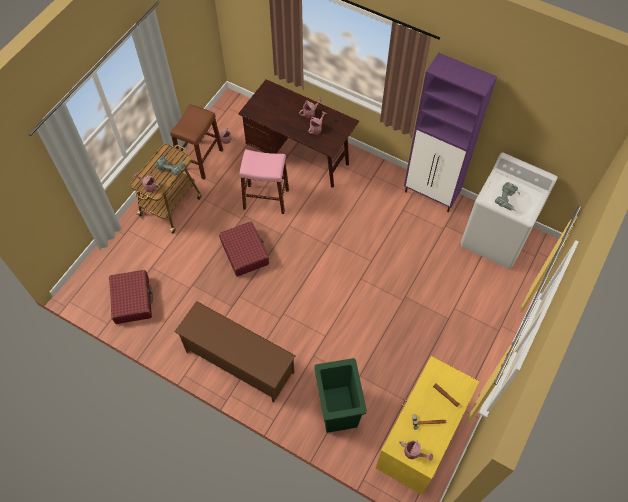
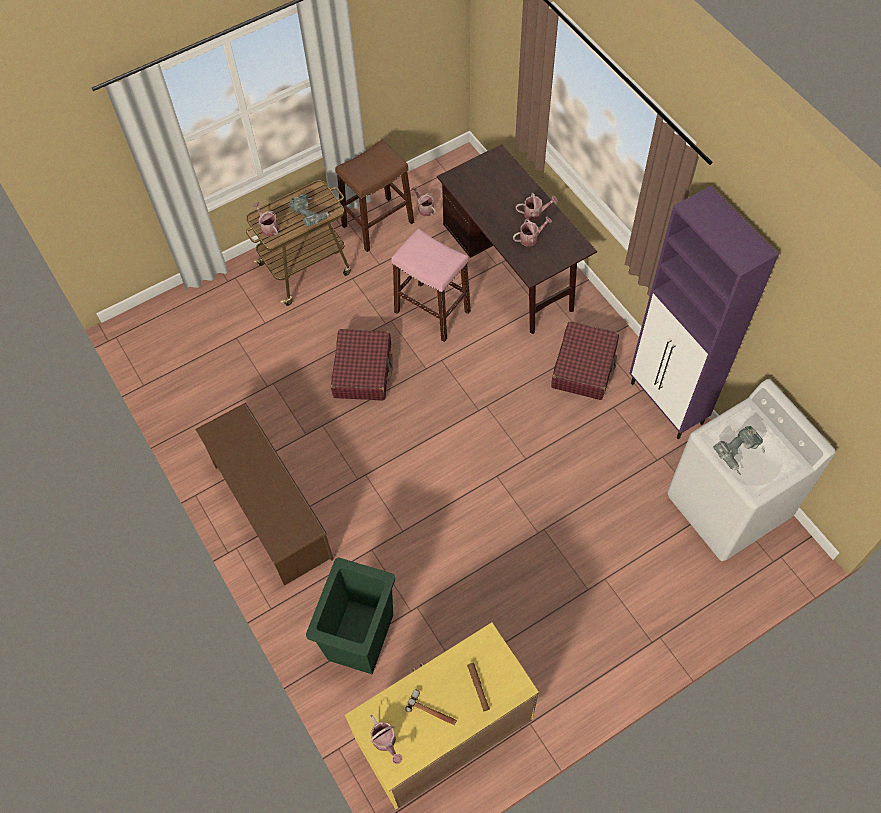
camera: 30 degrees right, 0 degrees up
(132, 300) = (189, 369): red suitcase -> red suitcase (584, 366)

